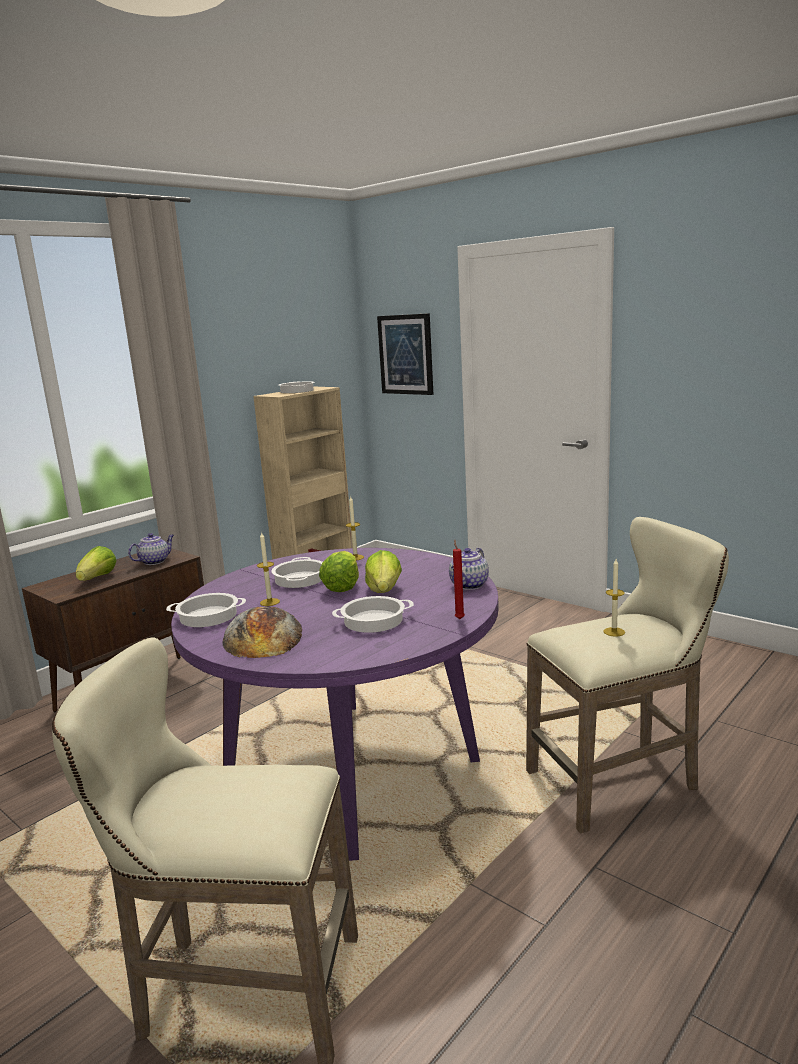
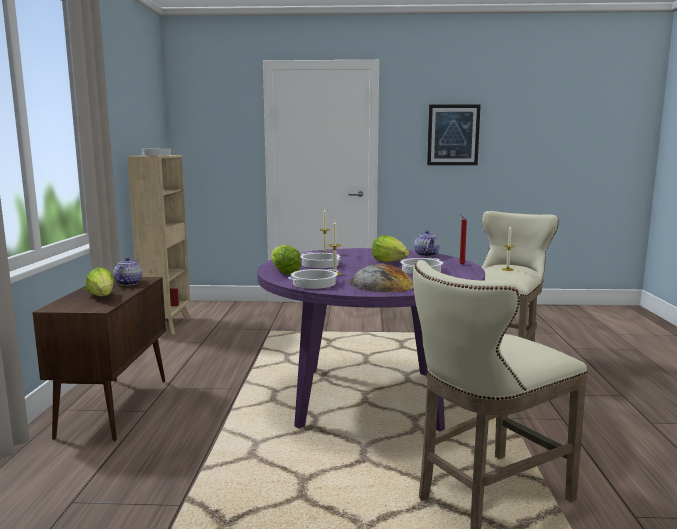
camera: 40 degrees left, 5 degrees down
(342, 587) = (359, 264): lettuce -> lettuce (284, 272)
(406, 354) = (213, 136): picture -> picture (453, 135)

